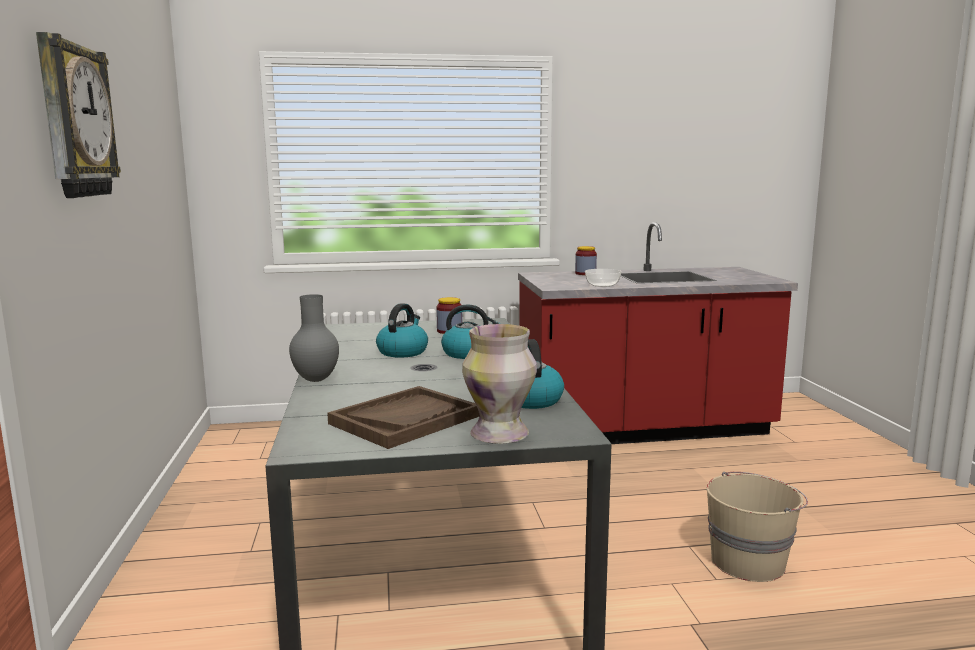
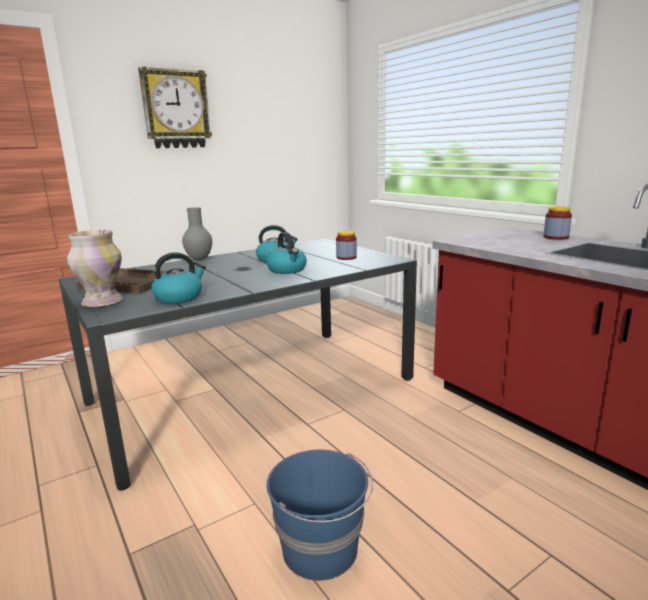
camera: 65 degrees right, 5 degrees up
(603, 285) = (502, 247): bowl -> none
(749, 562) = (321, 549): beige bucket -> blue bucket

